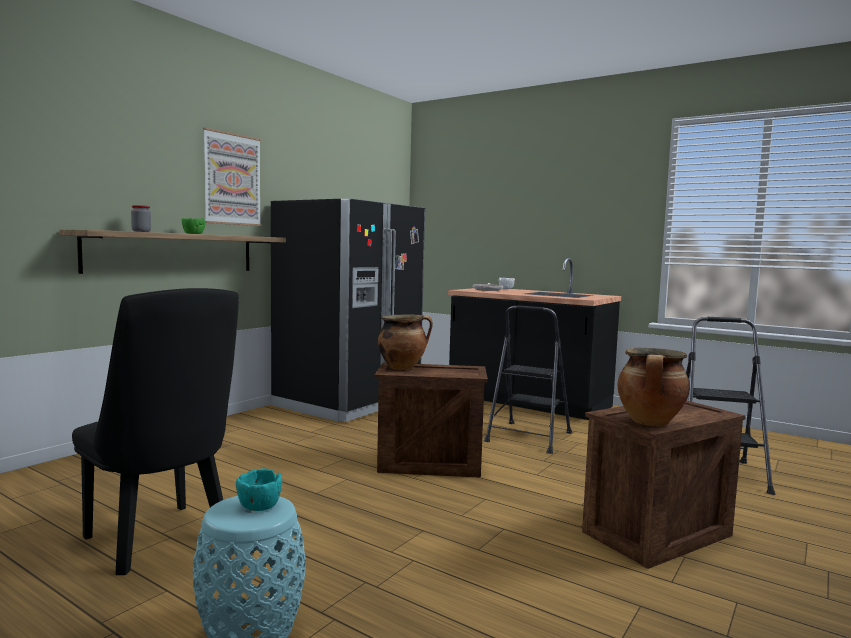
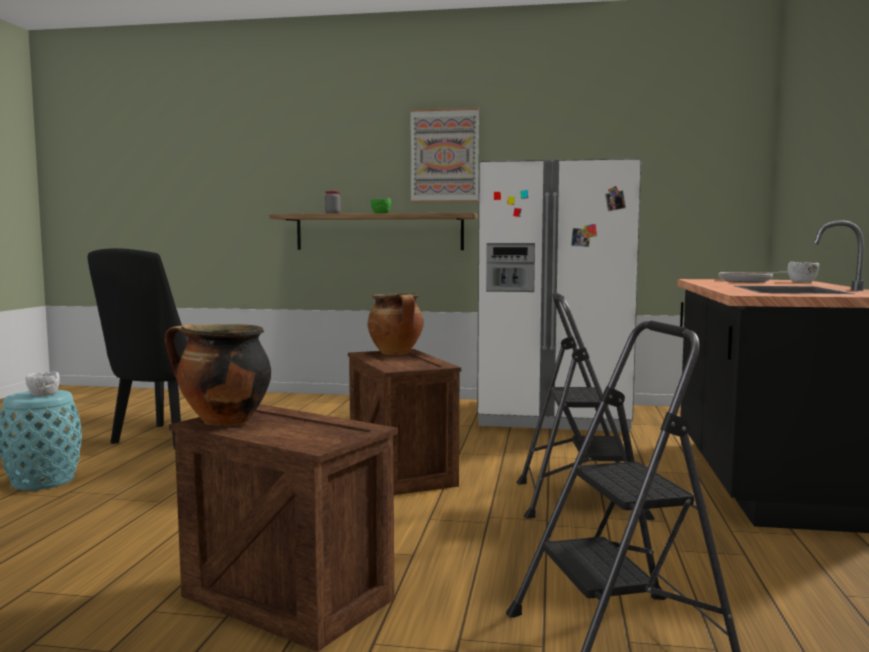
camera: 65 degrees right, 0 degrees up
(259, 506) = (43, 395): turquoise bowl -> white bowl
(348, 403) = (553, 416): black fridge -> white fridge

